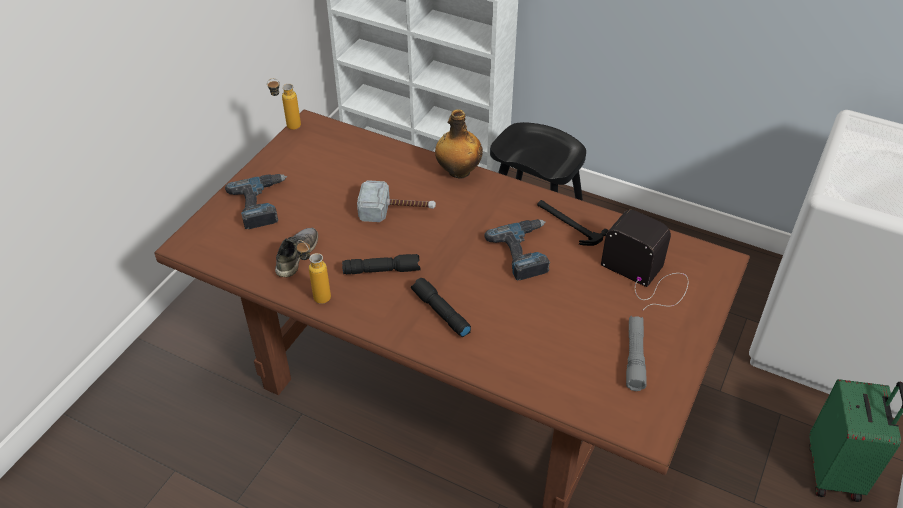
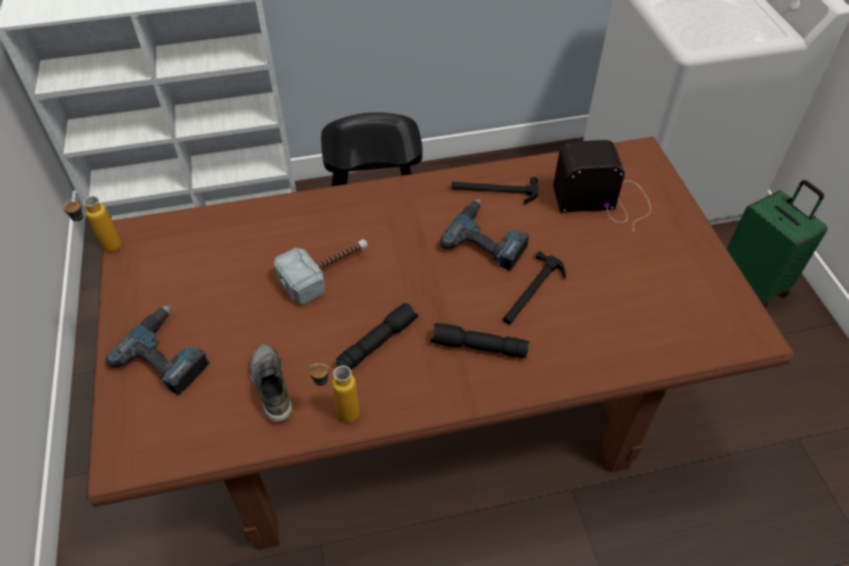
camera: 40 degrees left, 5 degrees up
(458, 172) = (344, 198): bottle -> none
(516, 302) = (532, 292): none -> hammer
(634, 357) = (672, 276): grey flashlight -> none

